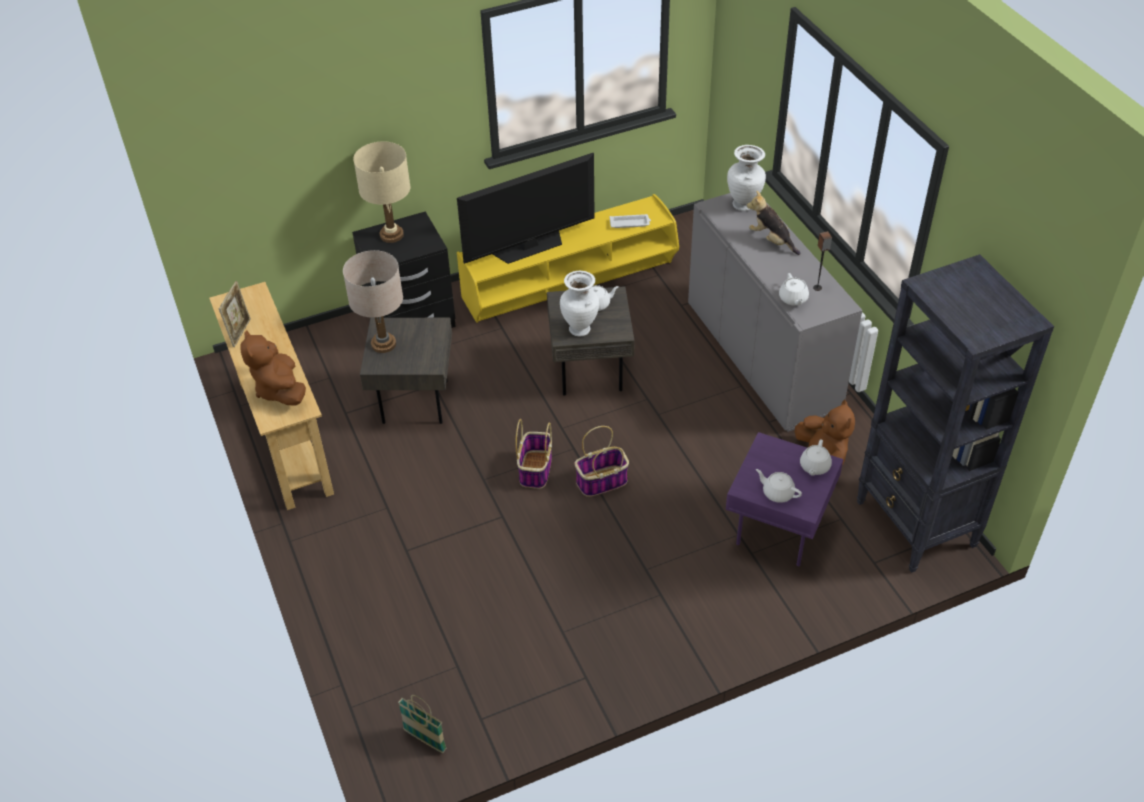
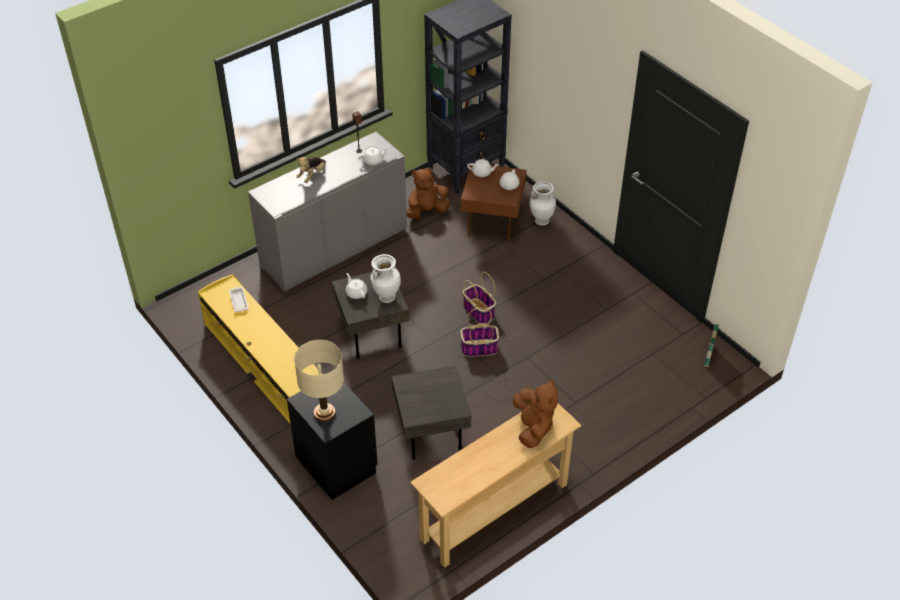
camera: 105 degrees left, 0 degrees up
(240, 332) = (478, 476): picture frame -> none
(280, 390) = (533, 427): brown plush toy -> brown plush toy turned 60 degrees counterclockwise
(384, 344) = (433, 409): beige table lamp -> none
(529, 246) = (279, 358): television -> none
(743, 205) = (273, 193): white vase -> white vase (541, 221)
(775, 532) = (493, 226): purple side table -> brown side table

